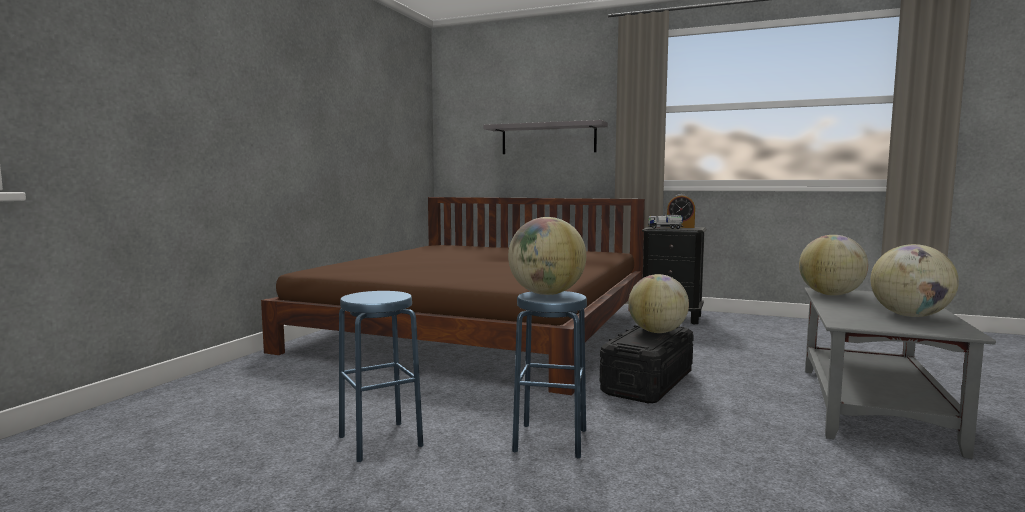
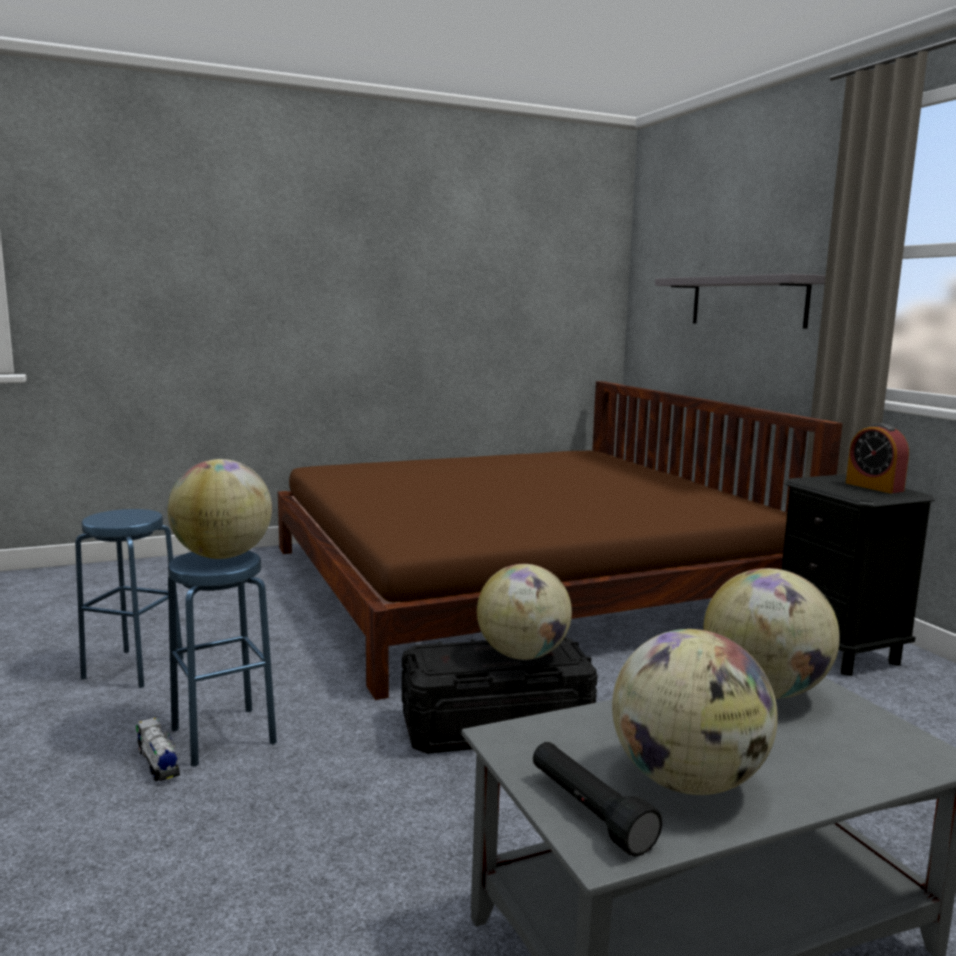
camera: 45 degrees right, 5 degrees up
(665, 228) = (825, 485): toy truck -> toy truck (158, 763)
(929, 328) = (588, 811): none -> black flashlight

